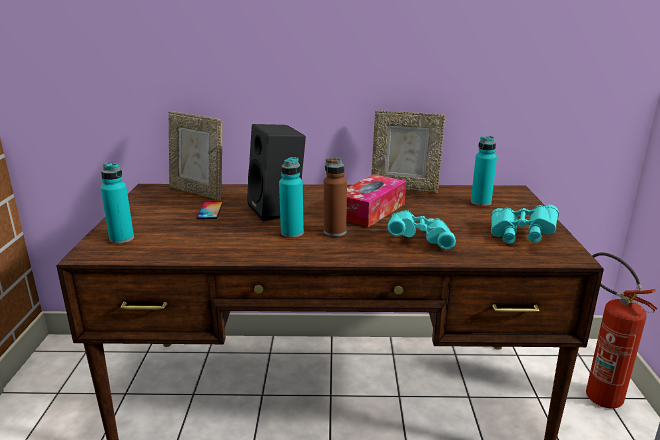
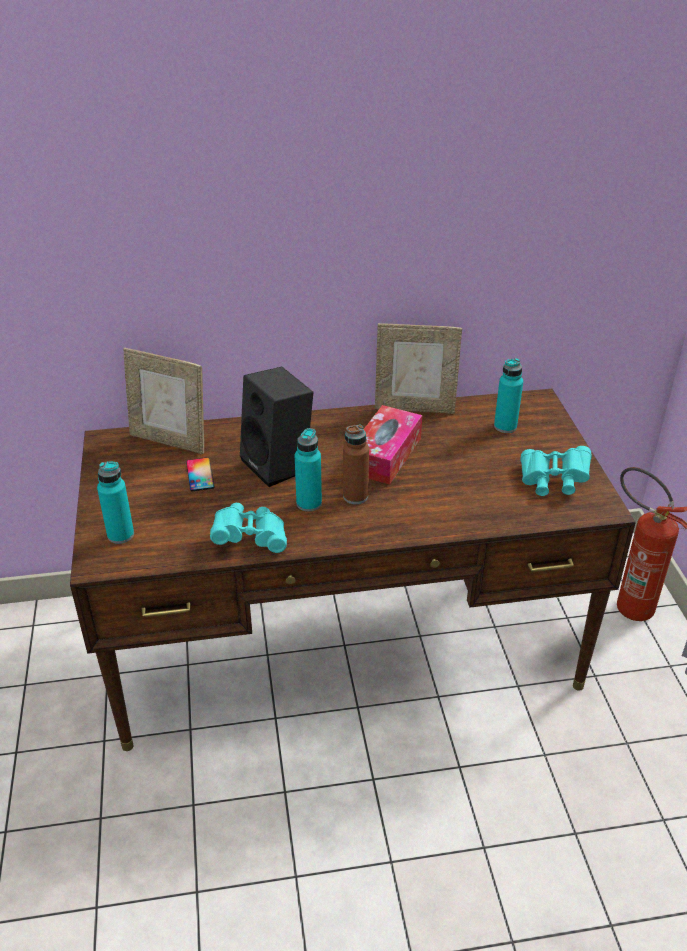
camera: 10 degrees left, 15 degrees up
(420, 240) = (449, 500): turquoise binoculars -> turquoise binoculars (250, 538)

